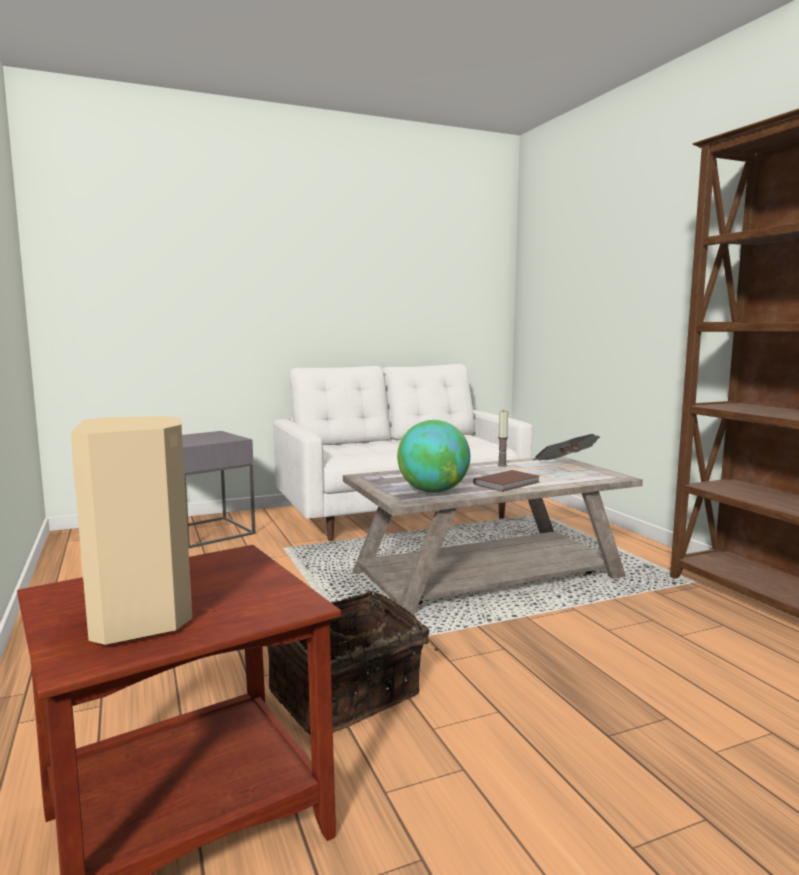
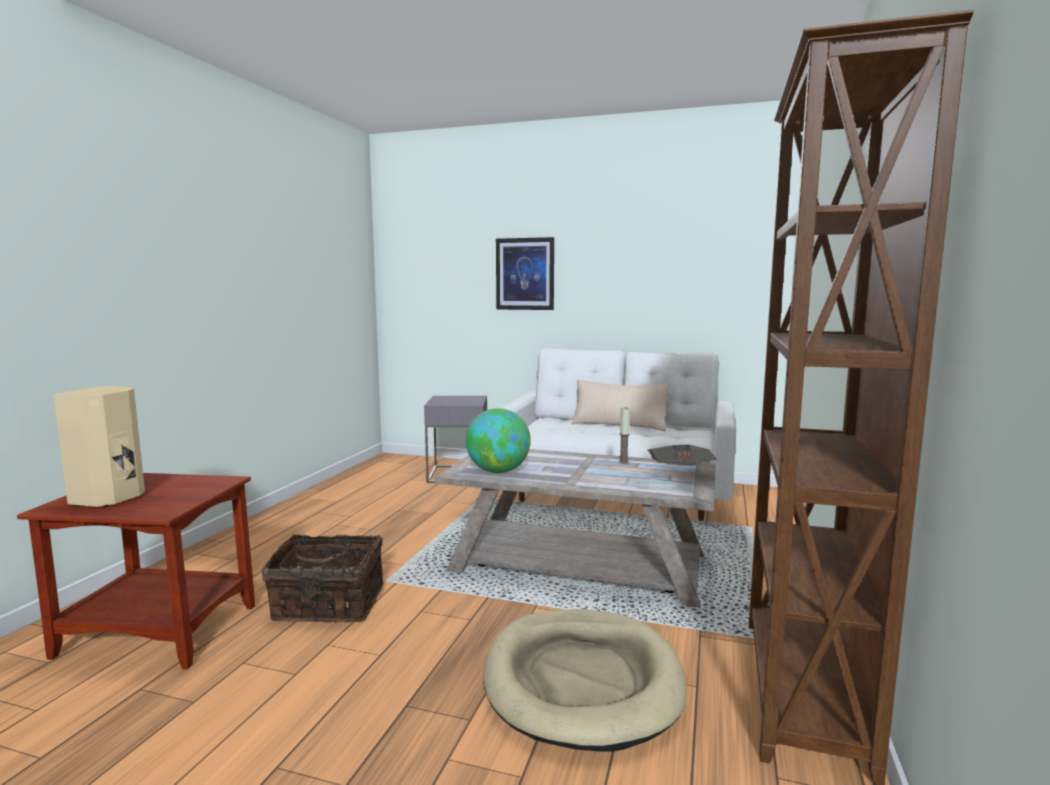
camera: 40 degrees right, 0 degrees up
(255, 282) = (525, 274): none -> picture
(399, 442) = (619, 425): none -> beige pillow
(508, 483) = (574, 478): brown book -> none
(668, 653) = (582, 681): none -> beige dog bed

